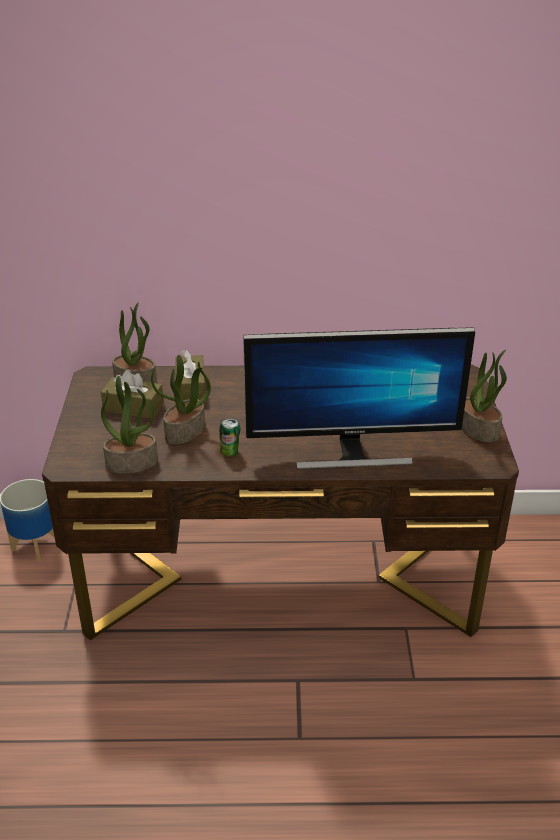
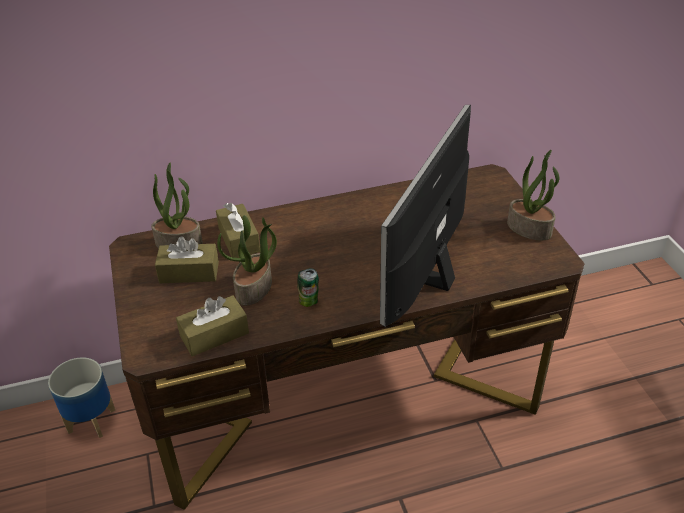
camera: 15 degrees left, 5 degrees up
(132, 462) = (214, 334): potted plant -> brown tissue box
(352, 453) = (427, 278): monitor -> monitor turned 135 degrees clockwise

